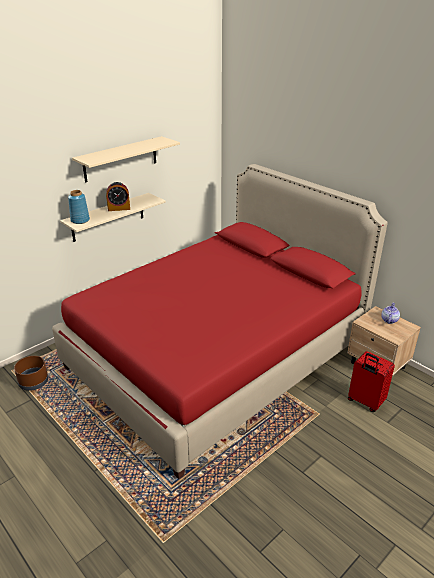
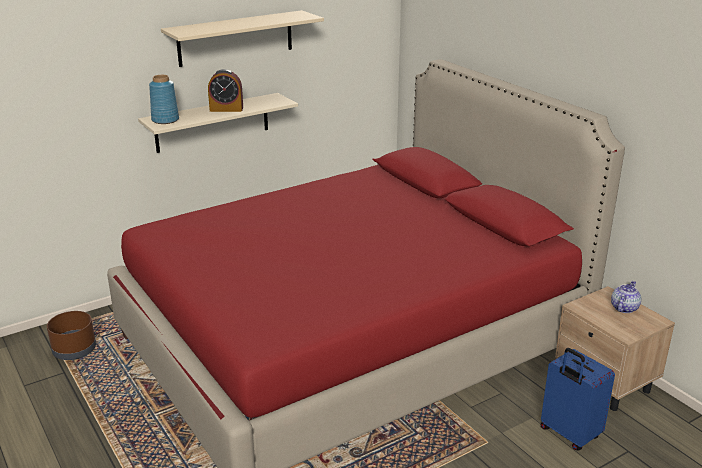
camera: 10 degrees right, 5 degrees down
(365, 402) = (569, 434): red suitcase -> blue suitcase

